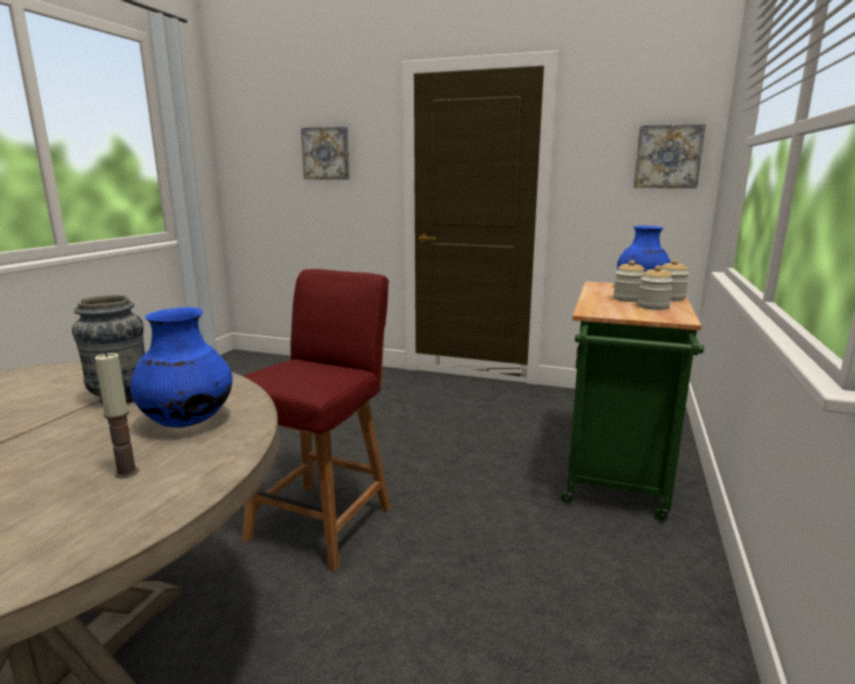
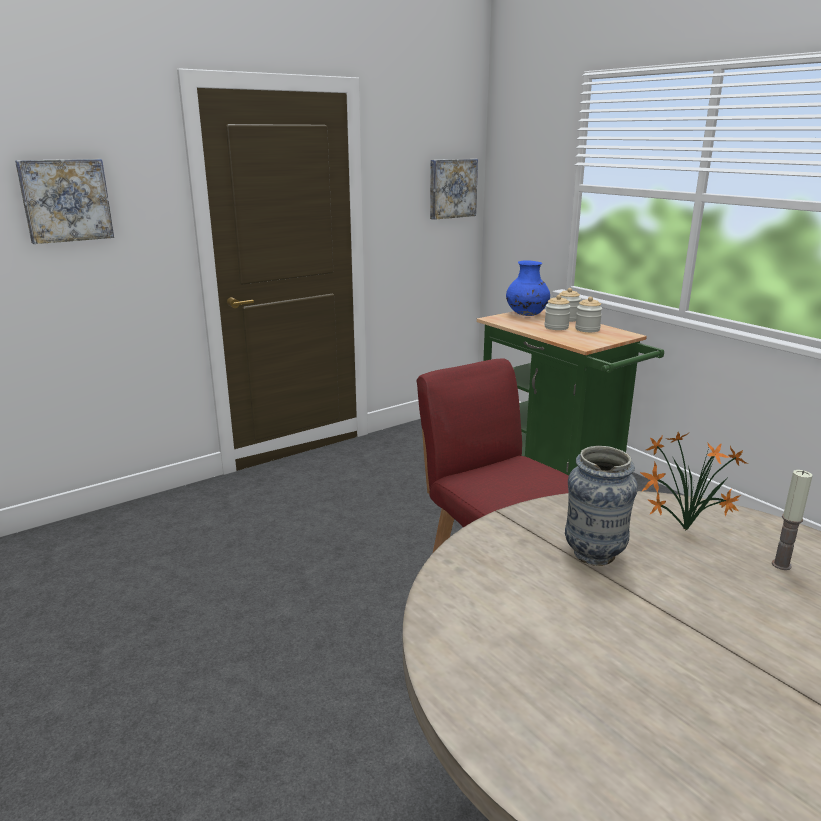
camera: 55 degrees left, 5 degrees up
(187, 422) = (682, 530): blue vase -> potted plant

